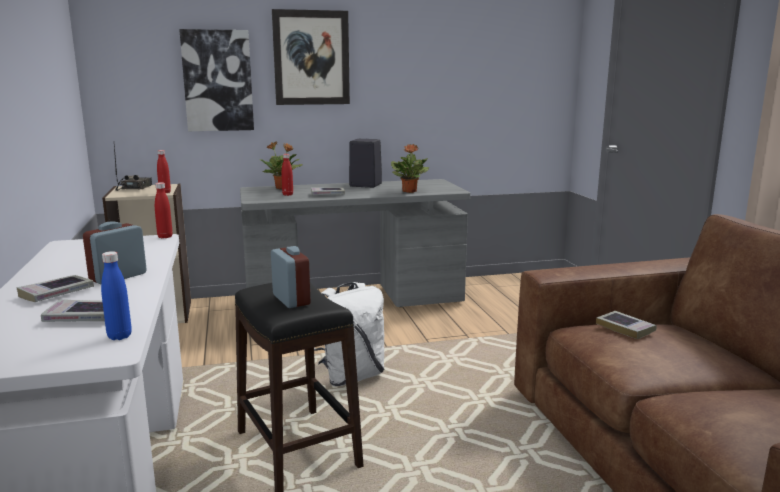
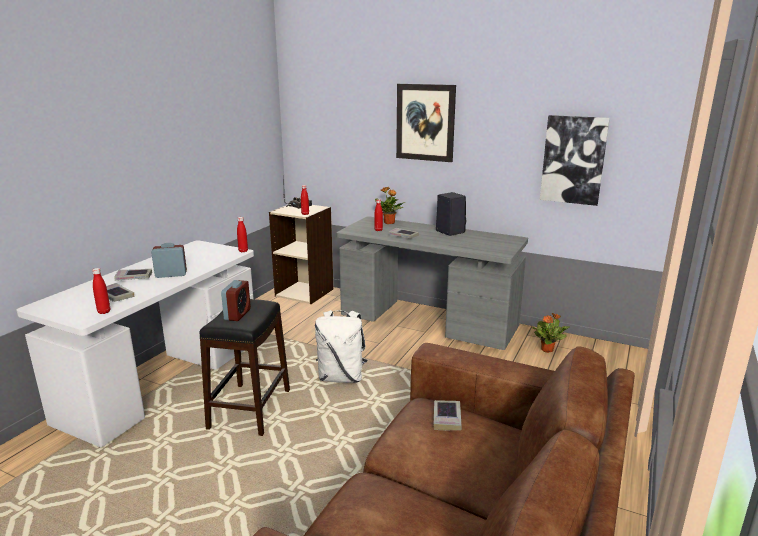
camera: 40 degrees right, 5 degrees up
(119, 336) = (104, 312): blue bottle -> red bottle
(218, 81) = (359, 136): picture -> picture (573, 160)
(409, 191) = (466, 246): potted plant -> potted plant (547, 350)

